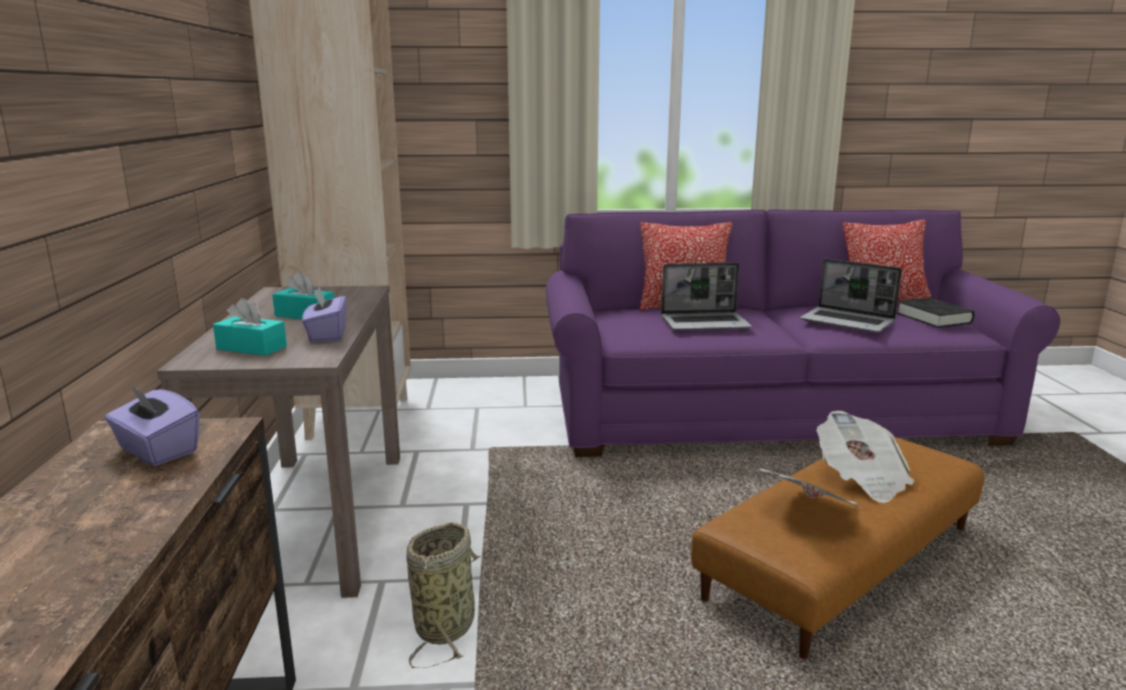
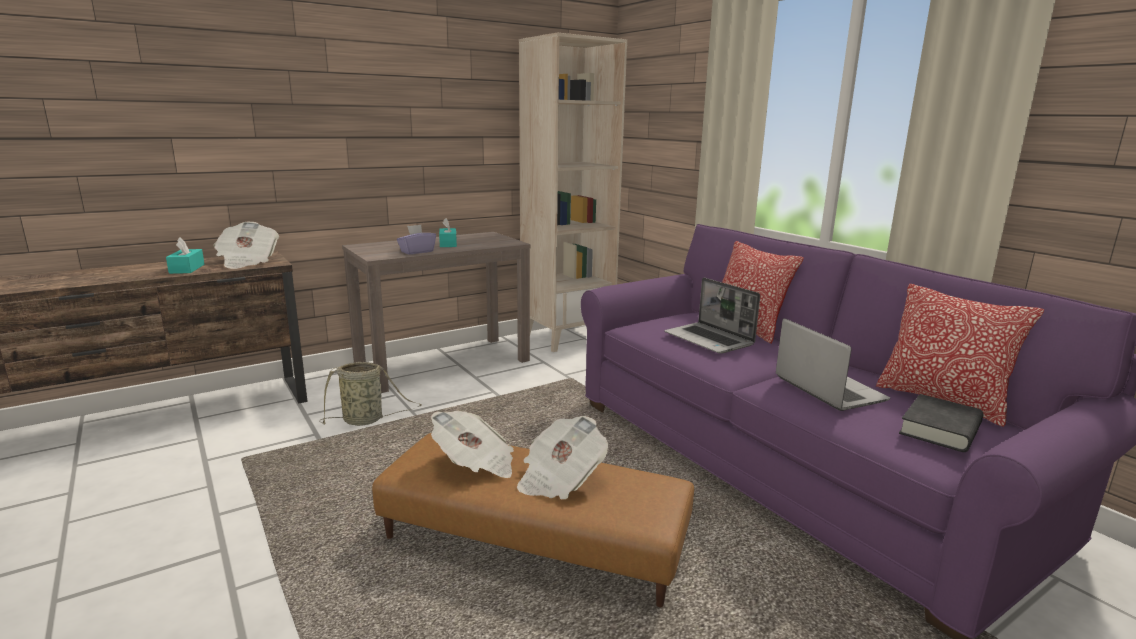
camera: 60 degrees right, 0 degrees up
(157, 451) = (247, 261): purple tissue box -> newspaper
(251, 348) = (384, 247): turquoise tissue box -> turquoise tissue box (187, 269)
(848, 322) = (827, 389): laptop -> laptop turned 150 degrees clockwise

